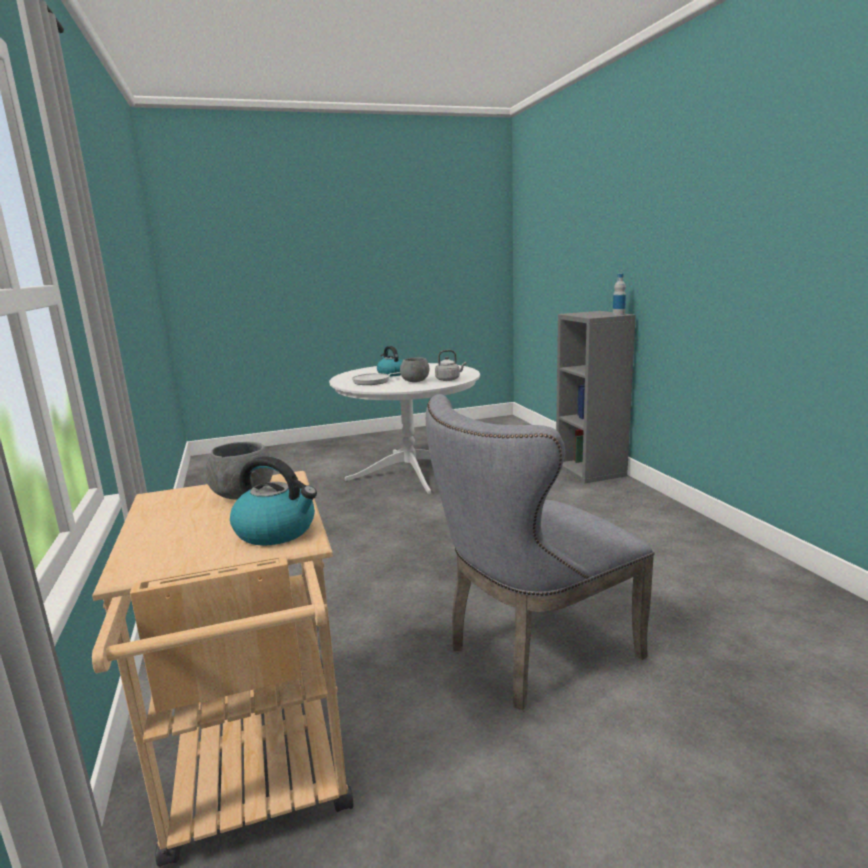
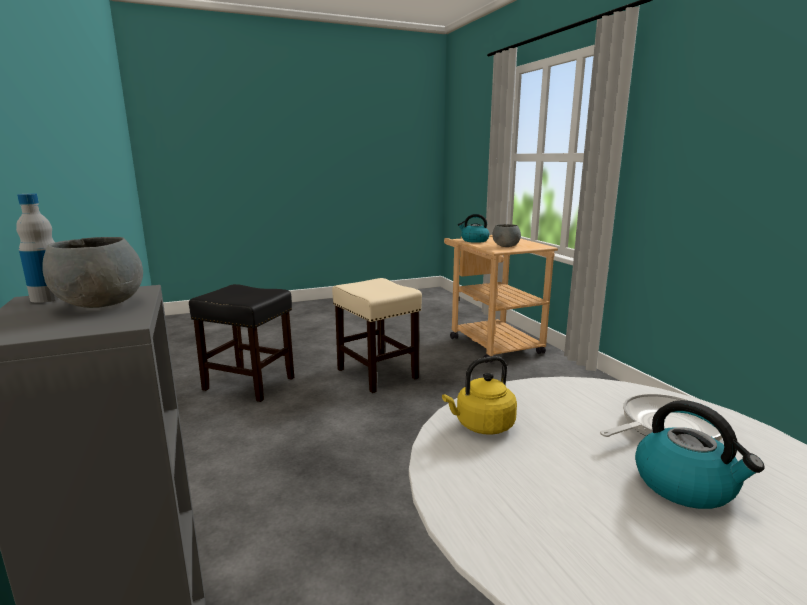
camera: 175 degrees right, 0 degrees up
(415, 381) = (559, 420): grey bowl -> grey bowl (101, 304)
(449, 379) = (482, 426): grey kettle -> yellow kettle
(532, 653) = (378, 374): grey chair -> beige stool
(738, 631) = (250, 383): none -> black stool

